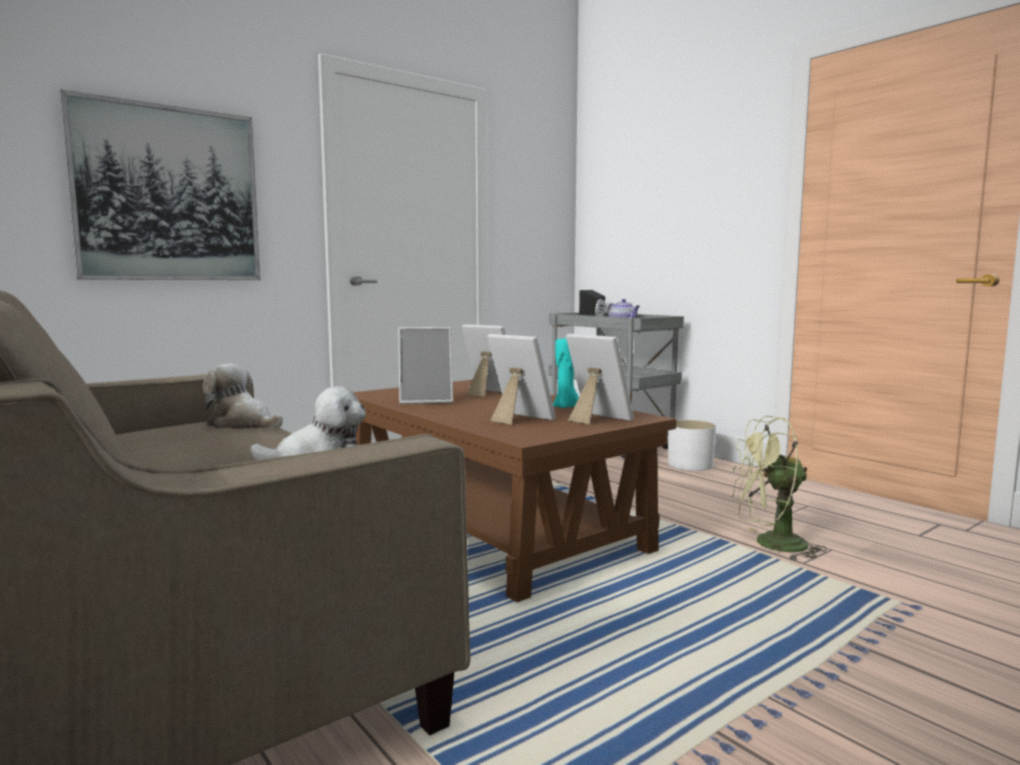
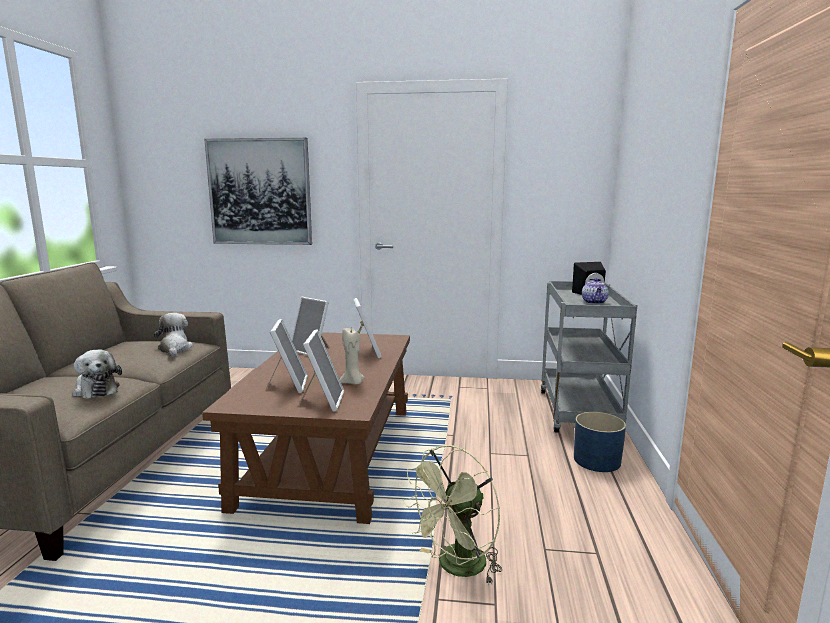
camera: 45 degrees right, 5 degrees up
(566, 407) = (353, 383): turquoise candle -> beige candle
(690, 465) = (597, 460): white planter -> blue planter
(770, 545) = (456, 568): green fan -> green fan turned 90 degrees counterclockwise

